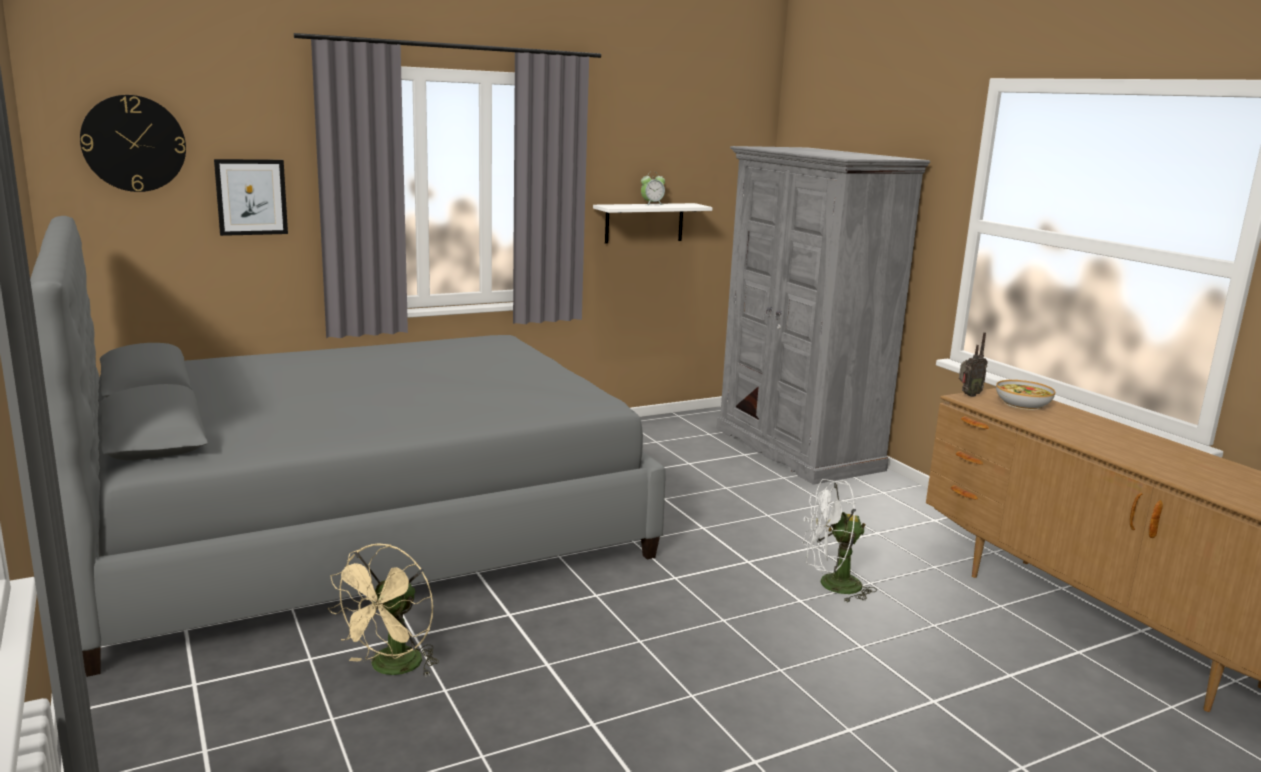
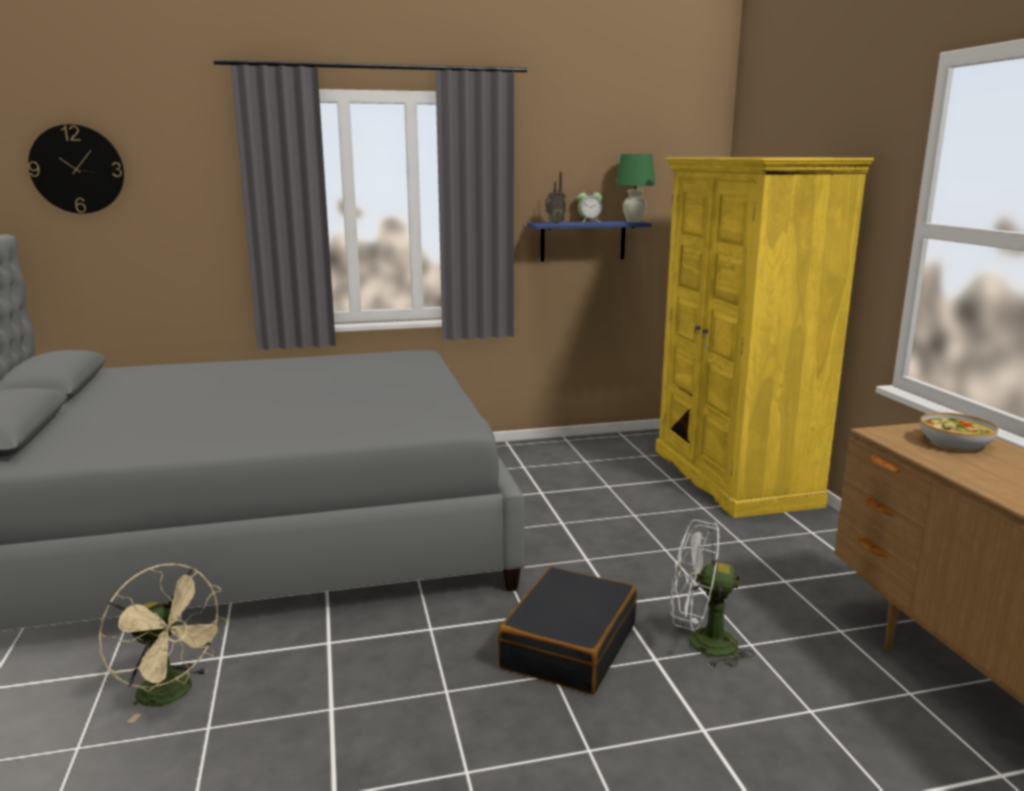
camera: 15 degrees right, 0 degrees up
(251, 197) = (186, 217): picture -> none
(391, 669) = (173, 694): beige fan -> beige fan turned 90 degrees counterclockwise
(644, 223) = (583, 240): white shelf -> blue shelf
(694, 205) = (633, 221): none -> green table lamp
(723, 597) = (568, 645): none -> black suitcase
(796, 449) = (732, 476): grey wardrobe -> yellow wardrobe
(968, 395) = (886, 429): radio -> radio (554, 223)

